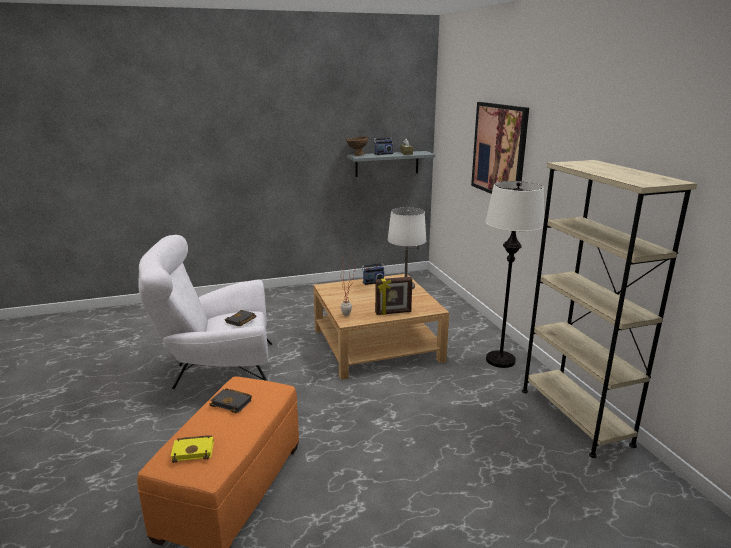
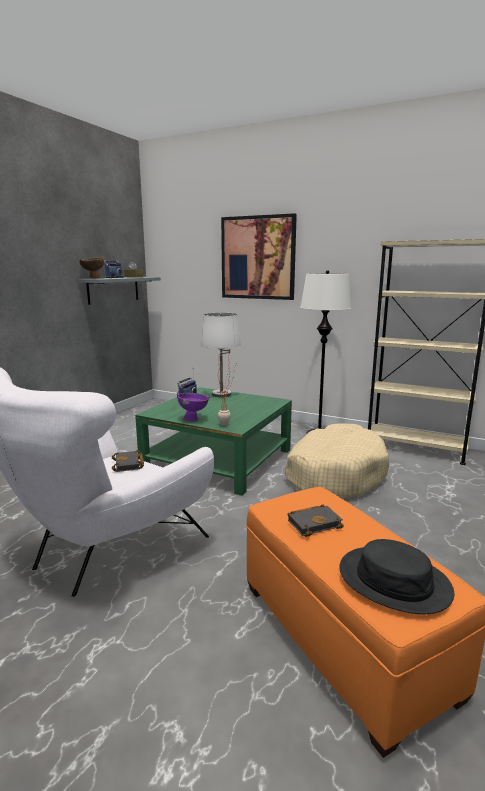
camera: 45 degrees left, 5 degrees down
(194, 450) = (394, 580): yellow book -> black hat
(338, 302) = (194, 419): none -> purple bowl
(376, 344) = (218, 459): beige coffee table -> green coffee table
(393, 313) = (256, 412): picture frame -> none
(439, 398) = (334, 474): none -> beige dog bed

